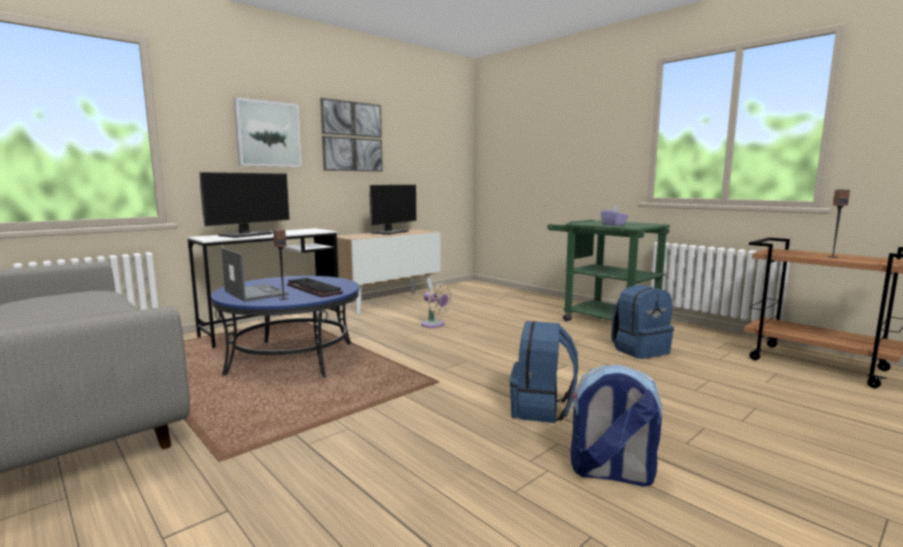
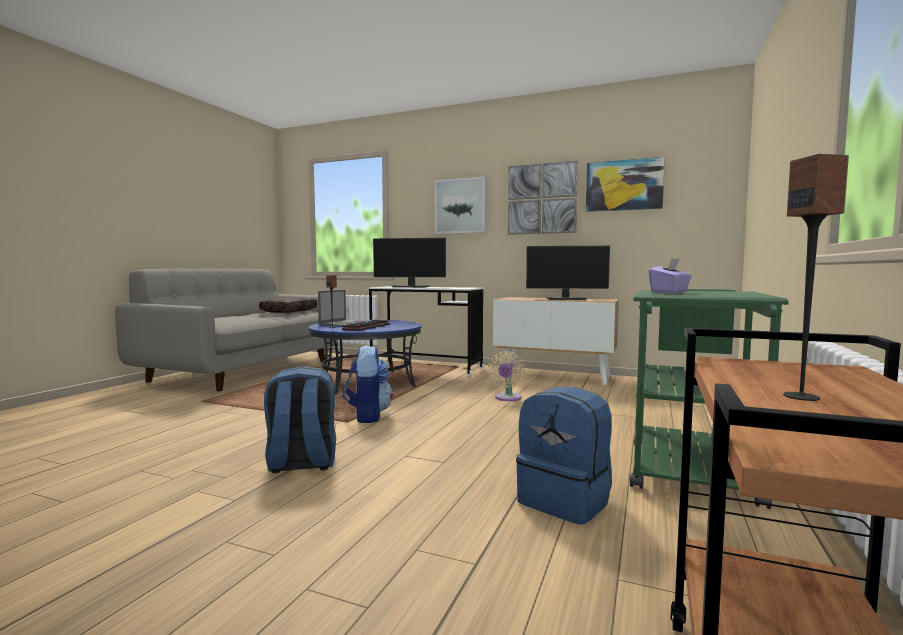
camera: 65 degrees right, 5 degrees down
(70, 298) = (288, 311): none -> brown pillow
(411, 133) = (624, 185): none -> picture
(611, 473) = (160, 503): backpack -> backpack (367, 416)

